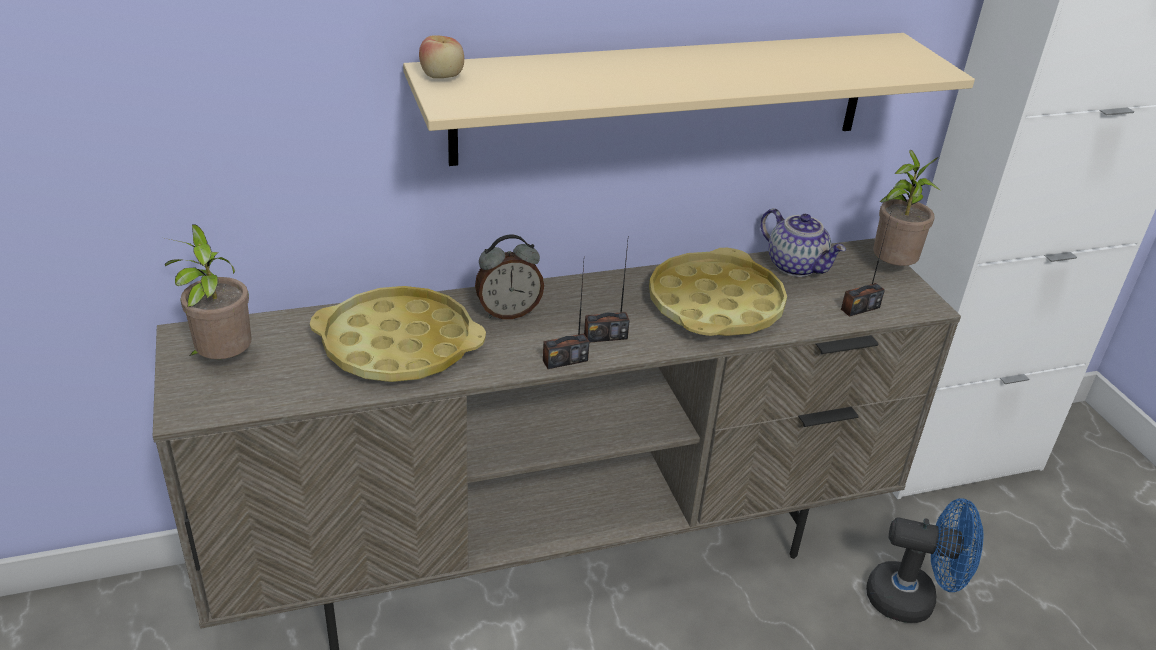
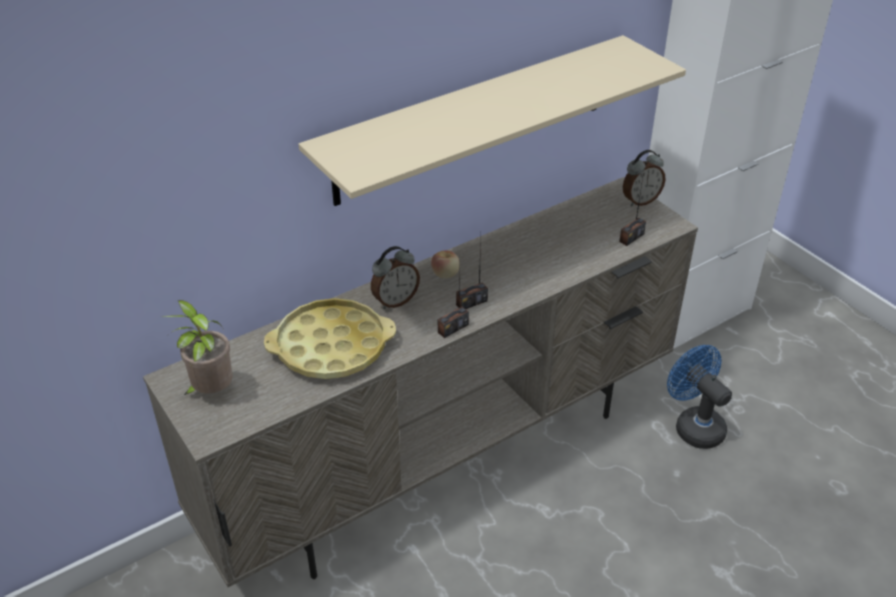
camera: 15 degrees left, 5 degrees up
(442, 77) = (335, 150): apple -> apple (446, 274)
(714, 305) = (534, 259): yellow tray -> none
(797, 266) = (577, 214): teapot -> none
(891, 269) = (640, 201): potted plant -> alarm clock
(912, 599) = (694, 425): blue fan -> blue fan turned 120 degrees counterclockwise

